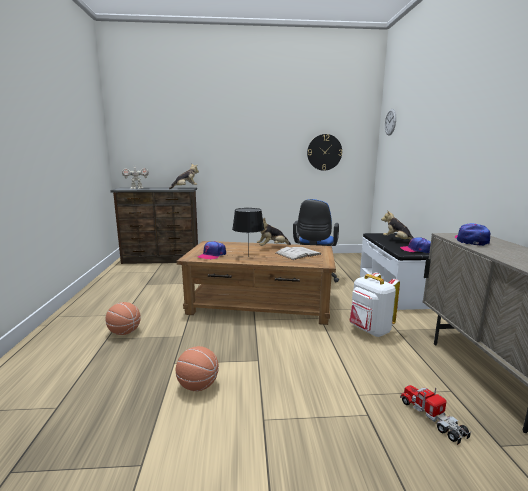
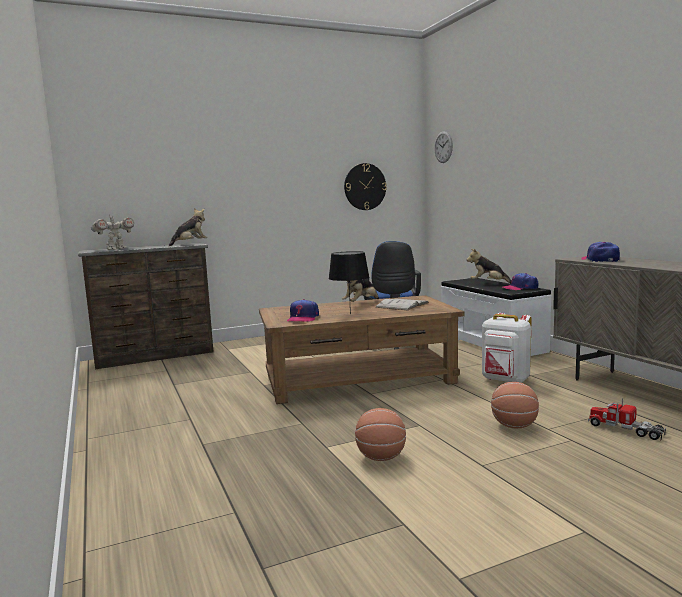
camera: 20 degrees left, 5 degrees down
(124, 332) = (218, 434): basketball -> basketball (514, 426)

